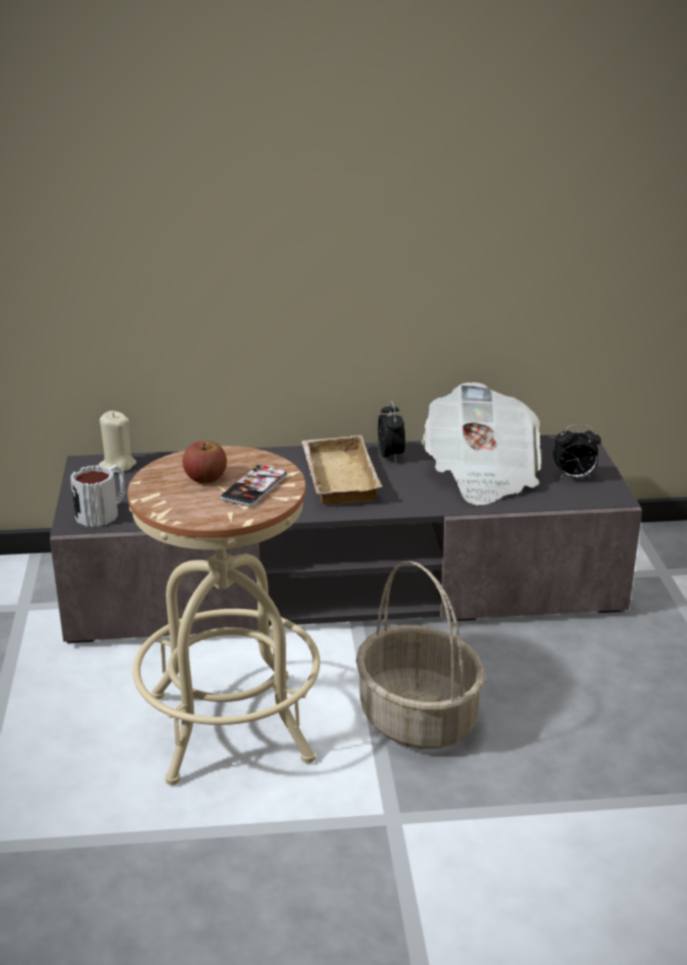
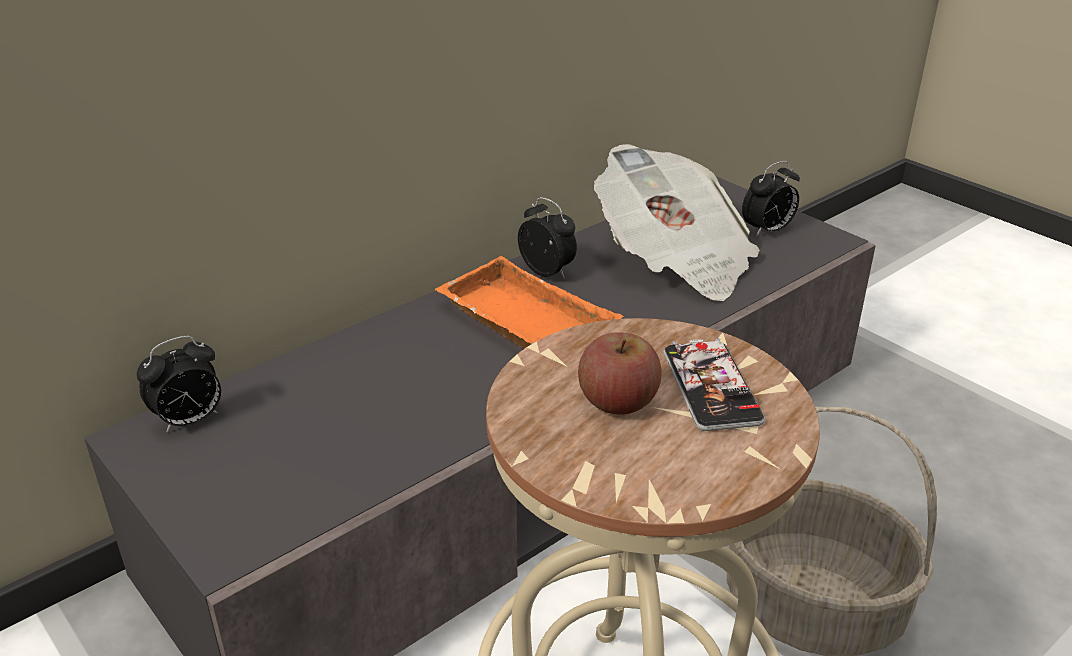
camera: 35 degrees left, 5 degrees up
(103, 512) = (255, 512): mug -> none
(117, 465) = (189, 421): beige candle -> alarm clock
(336, 477) = (521, 324): beige tray -> orange tray

